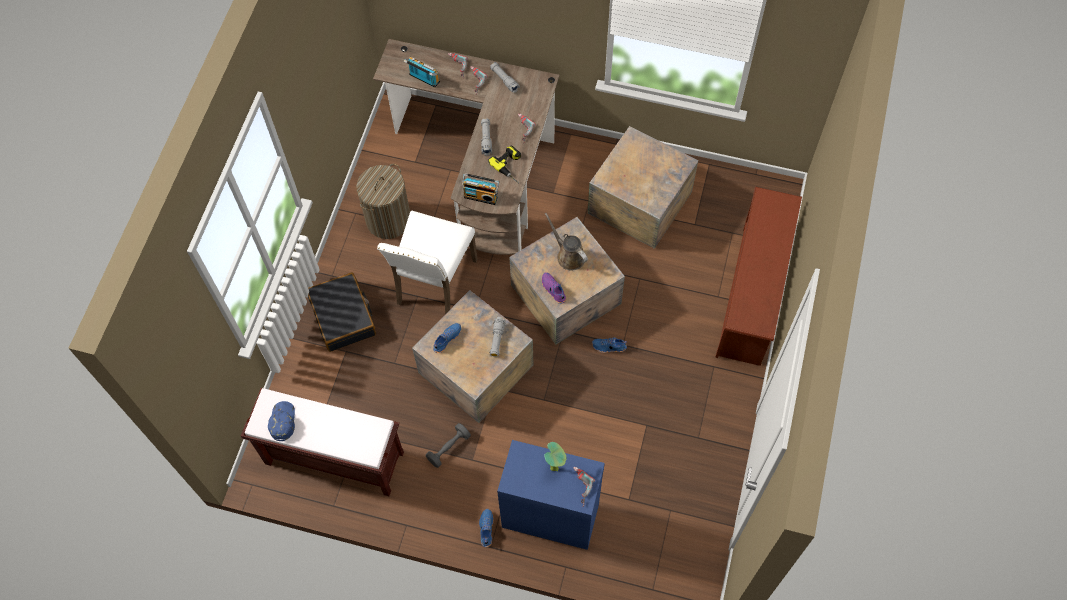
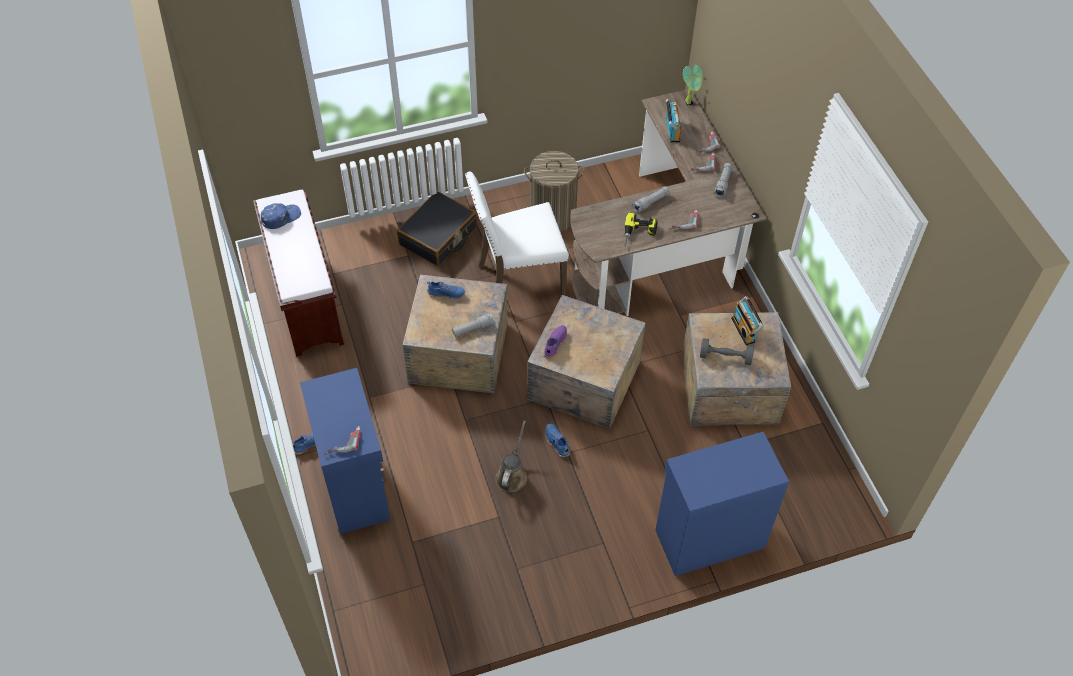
camera: 55 degrees right, 10 degrees down
(448, 448) = (369, 374): grey dumbbell -> grey dumbbell (725, 357)
(481, 196) = (590, 229): radio -> radio (744, 330)
(555, 467) = (351, 414): potted plant -> potted plant (689, 102)
(568, 255) = (599, 337): brown watering can -> brown watering can (512, 475)
(753, 296) = (708, 538): brown shoe rack -> blue cabinet

